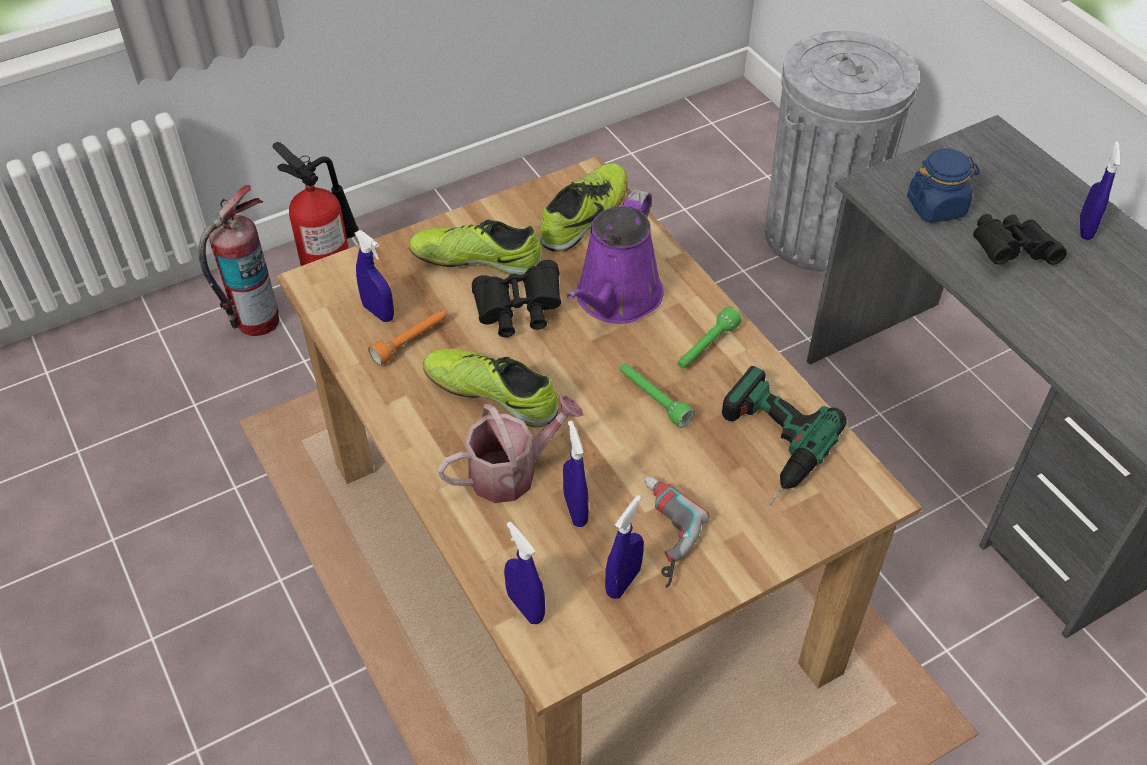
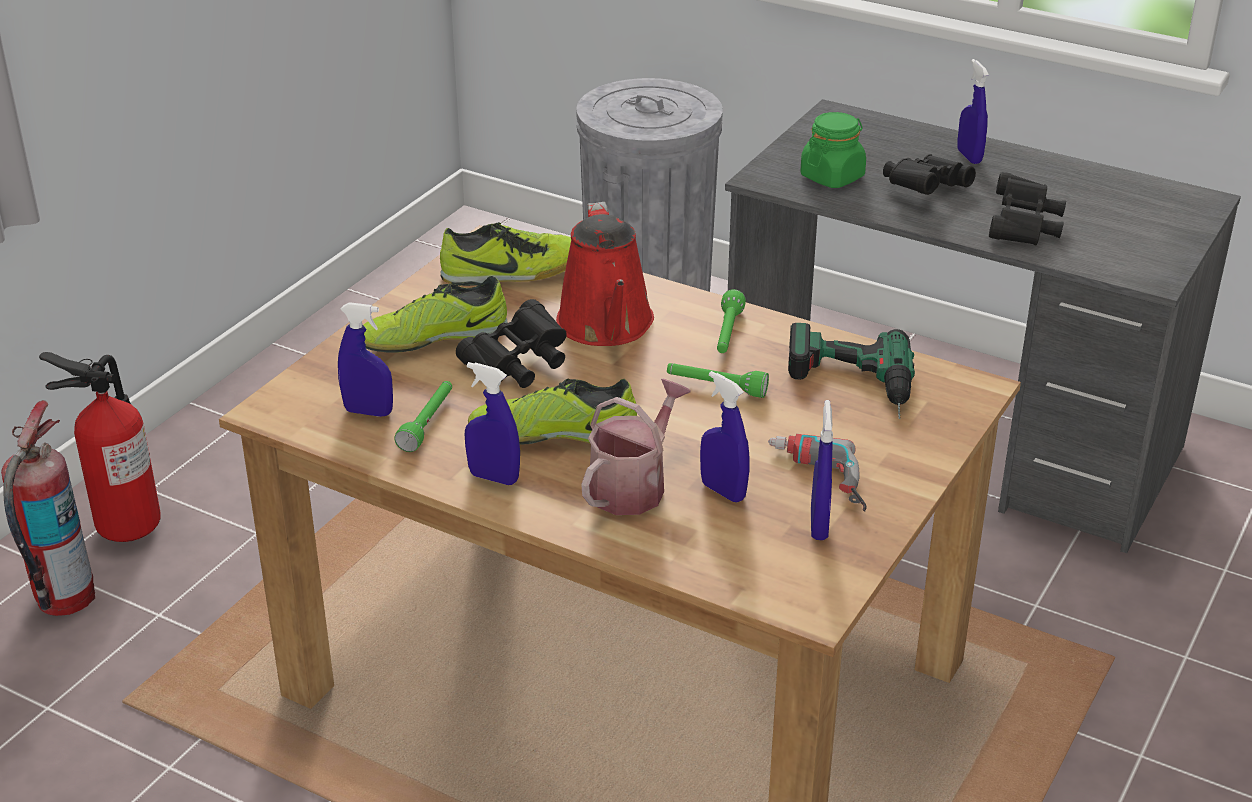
camera: 30 degrees left, 15 degrees down
(411, 341) = (428, 423): orange flashlight -> green flashlight
(525, 607) = (747, 578): blue spray bottle -> blue spray bottle (494, 478)
(585, 216) = (513, 273): shoe -> shoe turned 75 degrees clockwise
(615, 300) = (606, 326): purple watering can -> red watering can
(936, 207) = (832, 177): blue jar -> green jar
(1072, 331) = (1024, 228): none -> black binoculars

